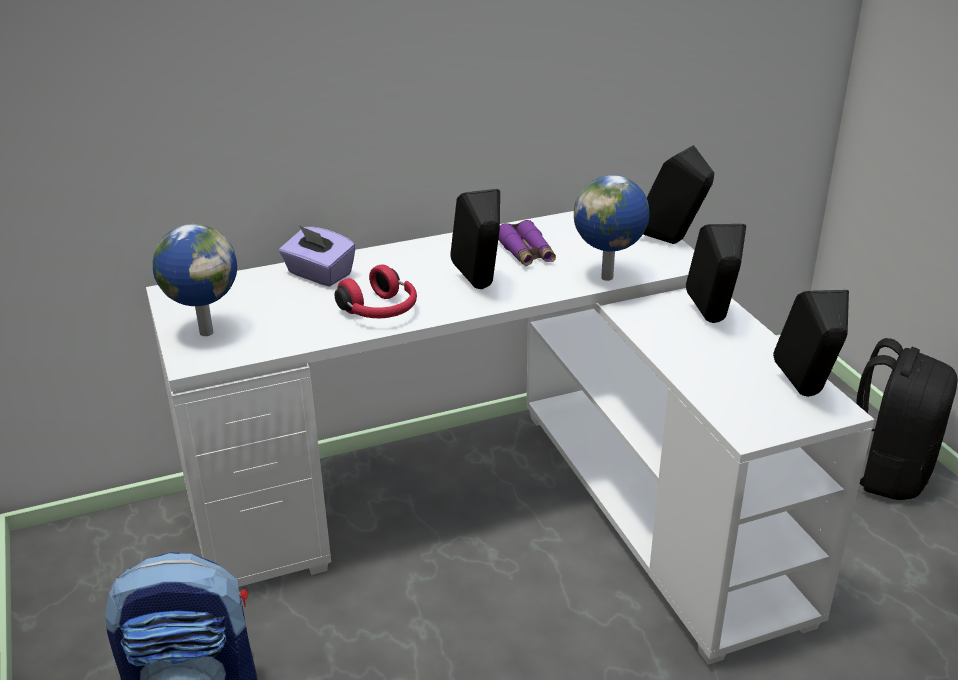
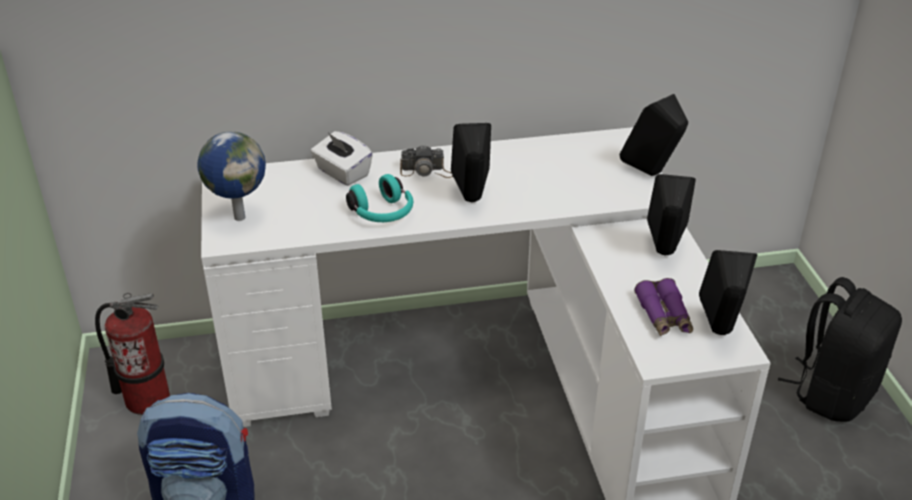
camera: 10 degrees right, 5 degrees up
(95, 581) = (147, 398): none -> fire extinguisher
(319, 274) = (342, 173): purple tissue box -> white tissue box
(380, 311) = (383, 214): red headphones -> turquoise headphones
(418, 263) = (426, 171): none -> camera
(526, 253) = (521, 172): purple binoculars -> purple binoculars (663, 316)
(608, 278) = (584, 203): globe -> none

